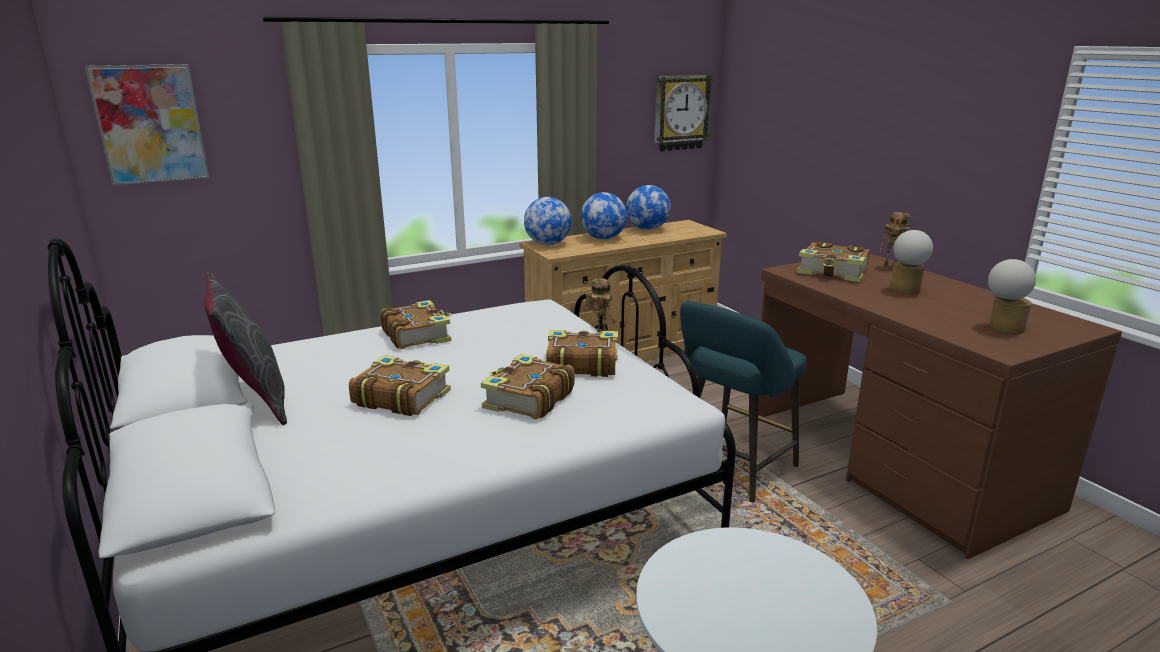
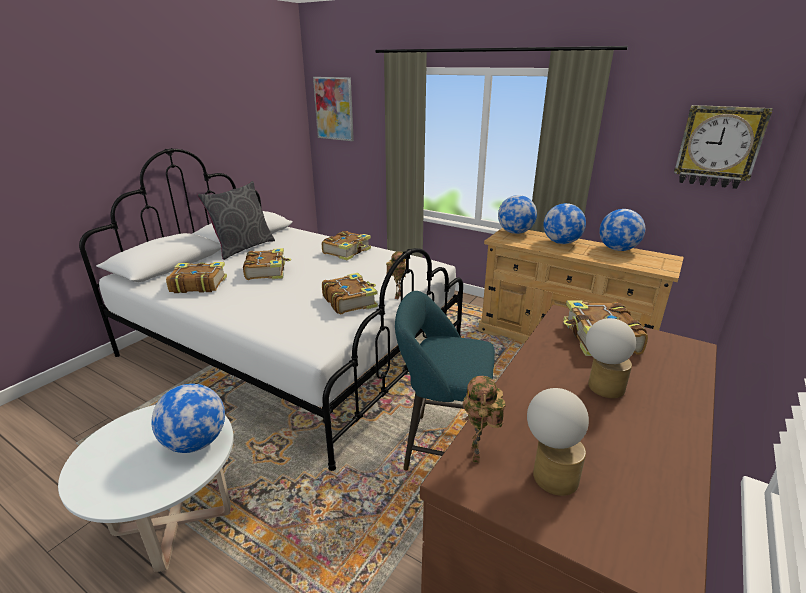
camera: 60 degrees right, 5 degrees up
(527, 399) = (287, 300): book -> book (198, 284)
(755, 558) = (196, 443): none -> globe
(891, 268) = (677, 370): toy robot -> toy robot (478, 456)

